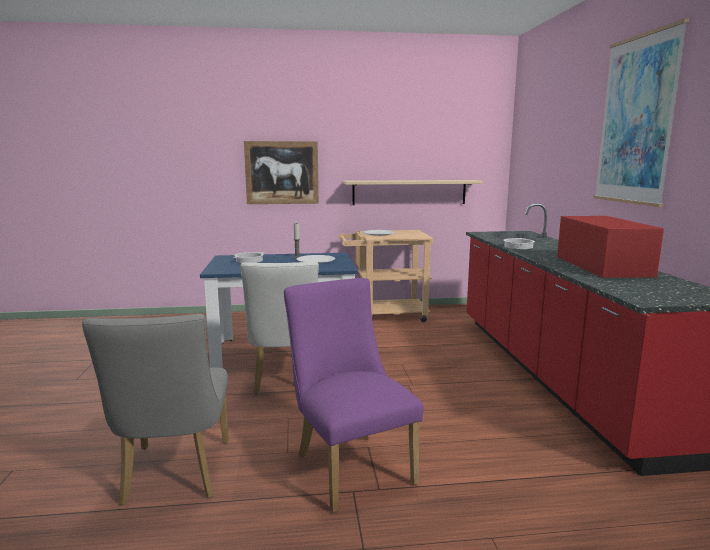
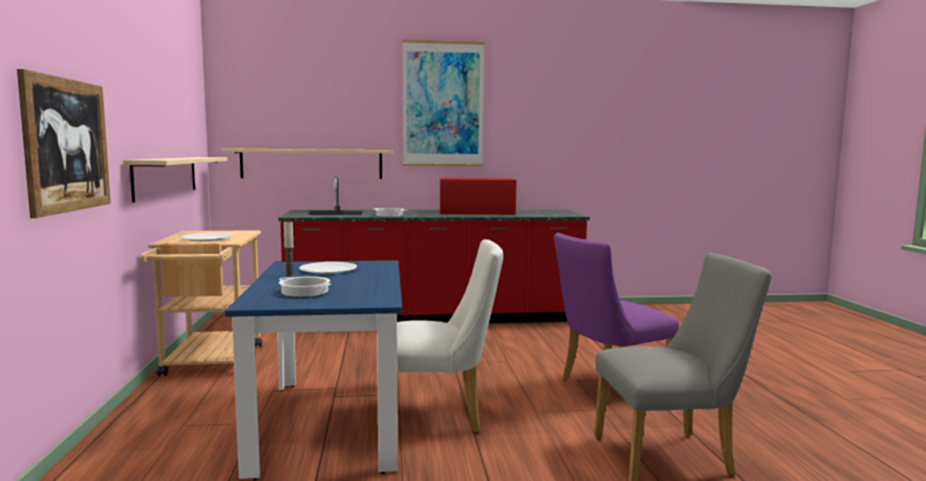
camera: 90 degrees left, 5 degrees down
(546, 190) = (312, 164): none -> beige shelf

